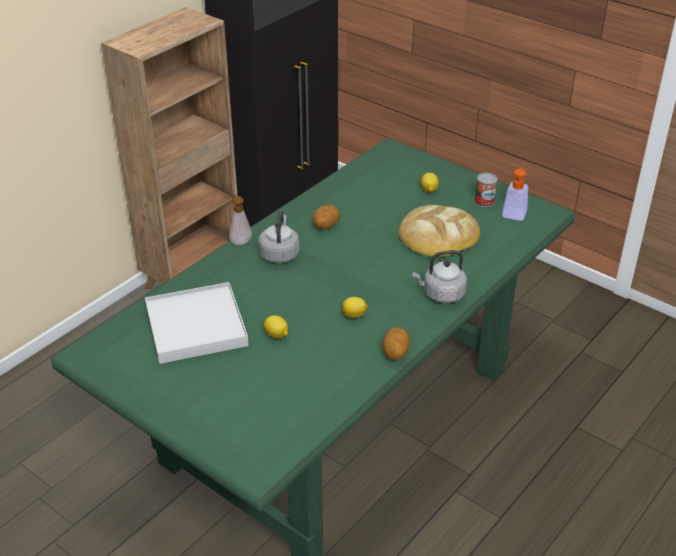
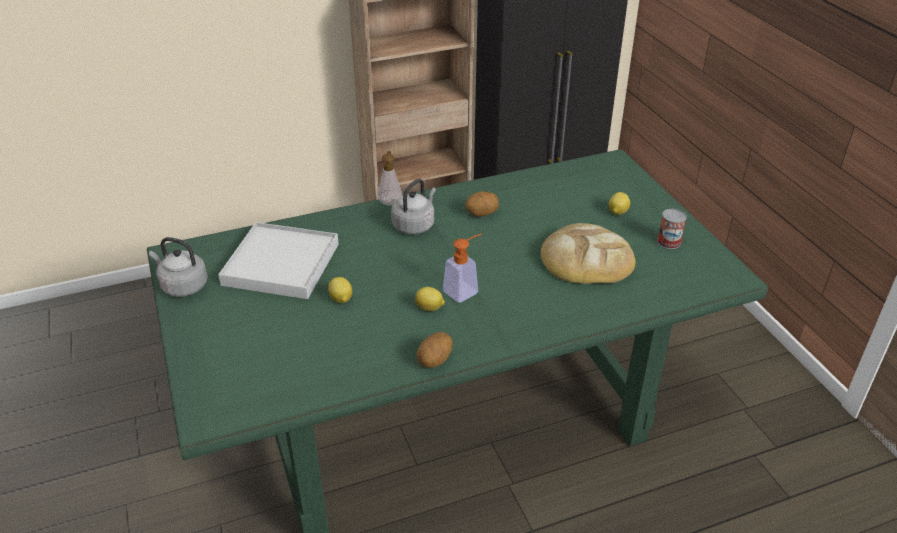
camera: 30 degrees right, 0 degrees up
(441, 294) = (535, 320): grey kettle -> grey kettle (182, 286)
(515, 211) = (695, 263): soap dispenser -> soap dispenser (465, 290)

